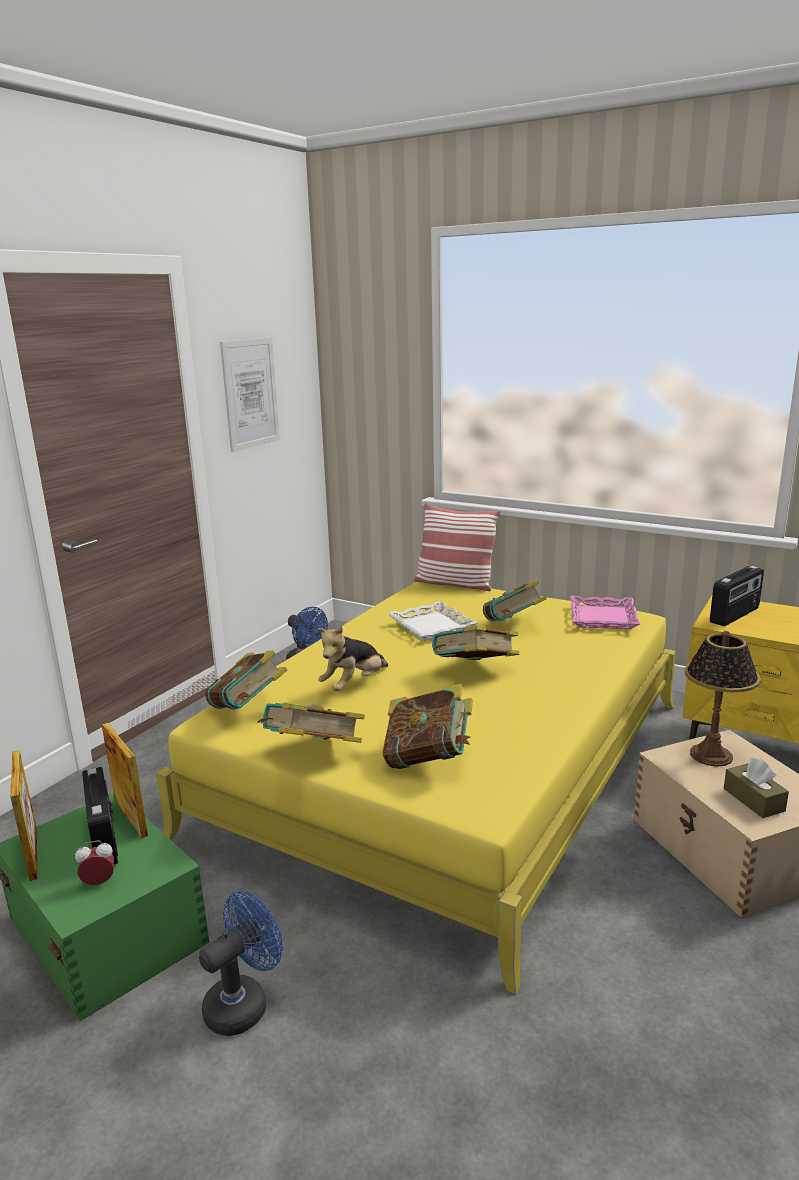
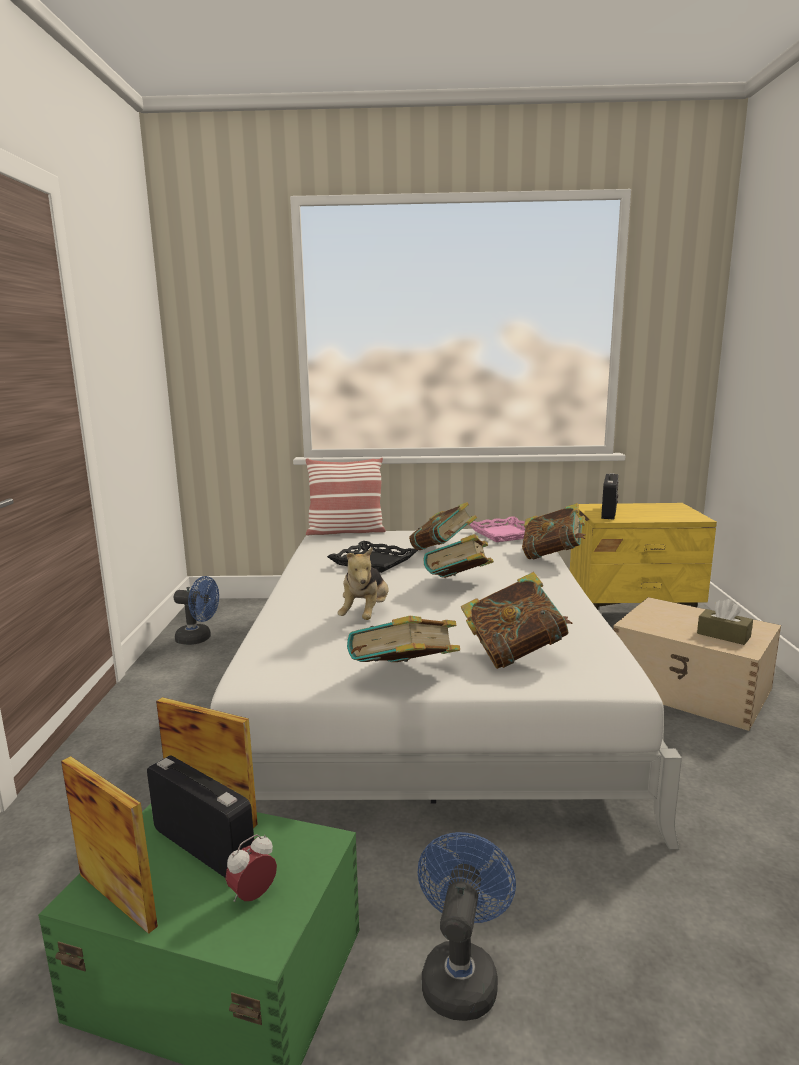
camera: 30 degrees left, 5 degrees down
(248, 709) = (282, 658): book -> book (552, 556)
(250, 393) = (120, 349): picture -> none
(432, 626) = (373, 561): white tray -> black tray
(449, 766) = (427, 689): yellow bed -> white bed
(711, 755) = (660, 615): table lamp -> none

